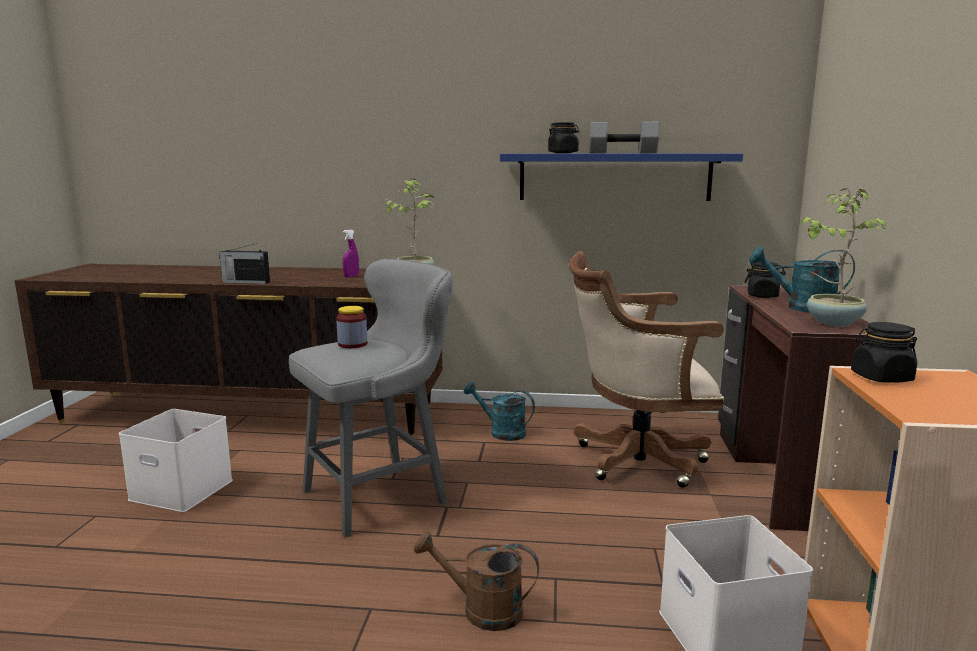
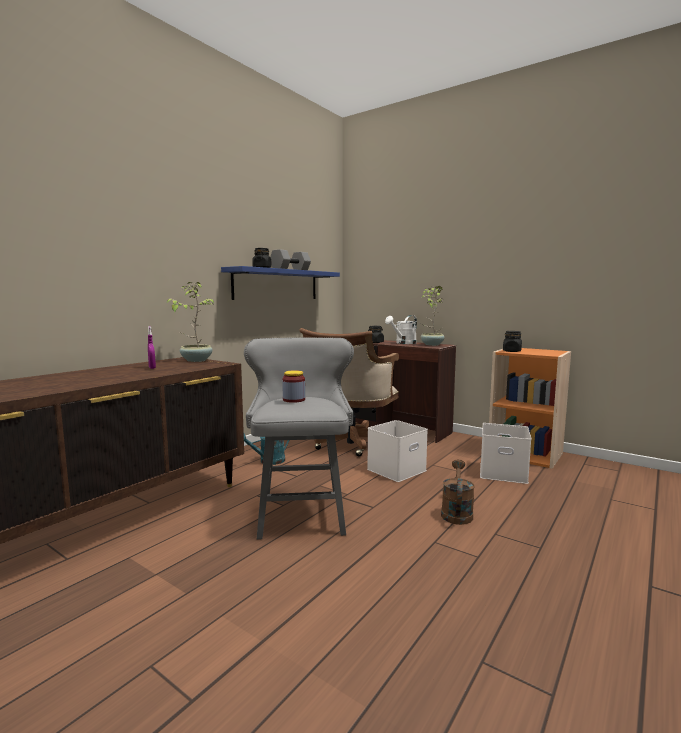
camera: 60 degrees left, 5 degrees down
(179, 490) = (168, 601): white storage box -> white storage box (396, 470)
(245, 282) = (86, 385): radio -> none
(481, 610) = (456, 512): brown watering can -> brown watering can turned 150 degrees clockwise
(801, 308) = (403, 343): turquoise watering can -> white watering can

